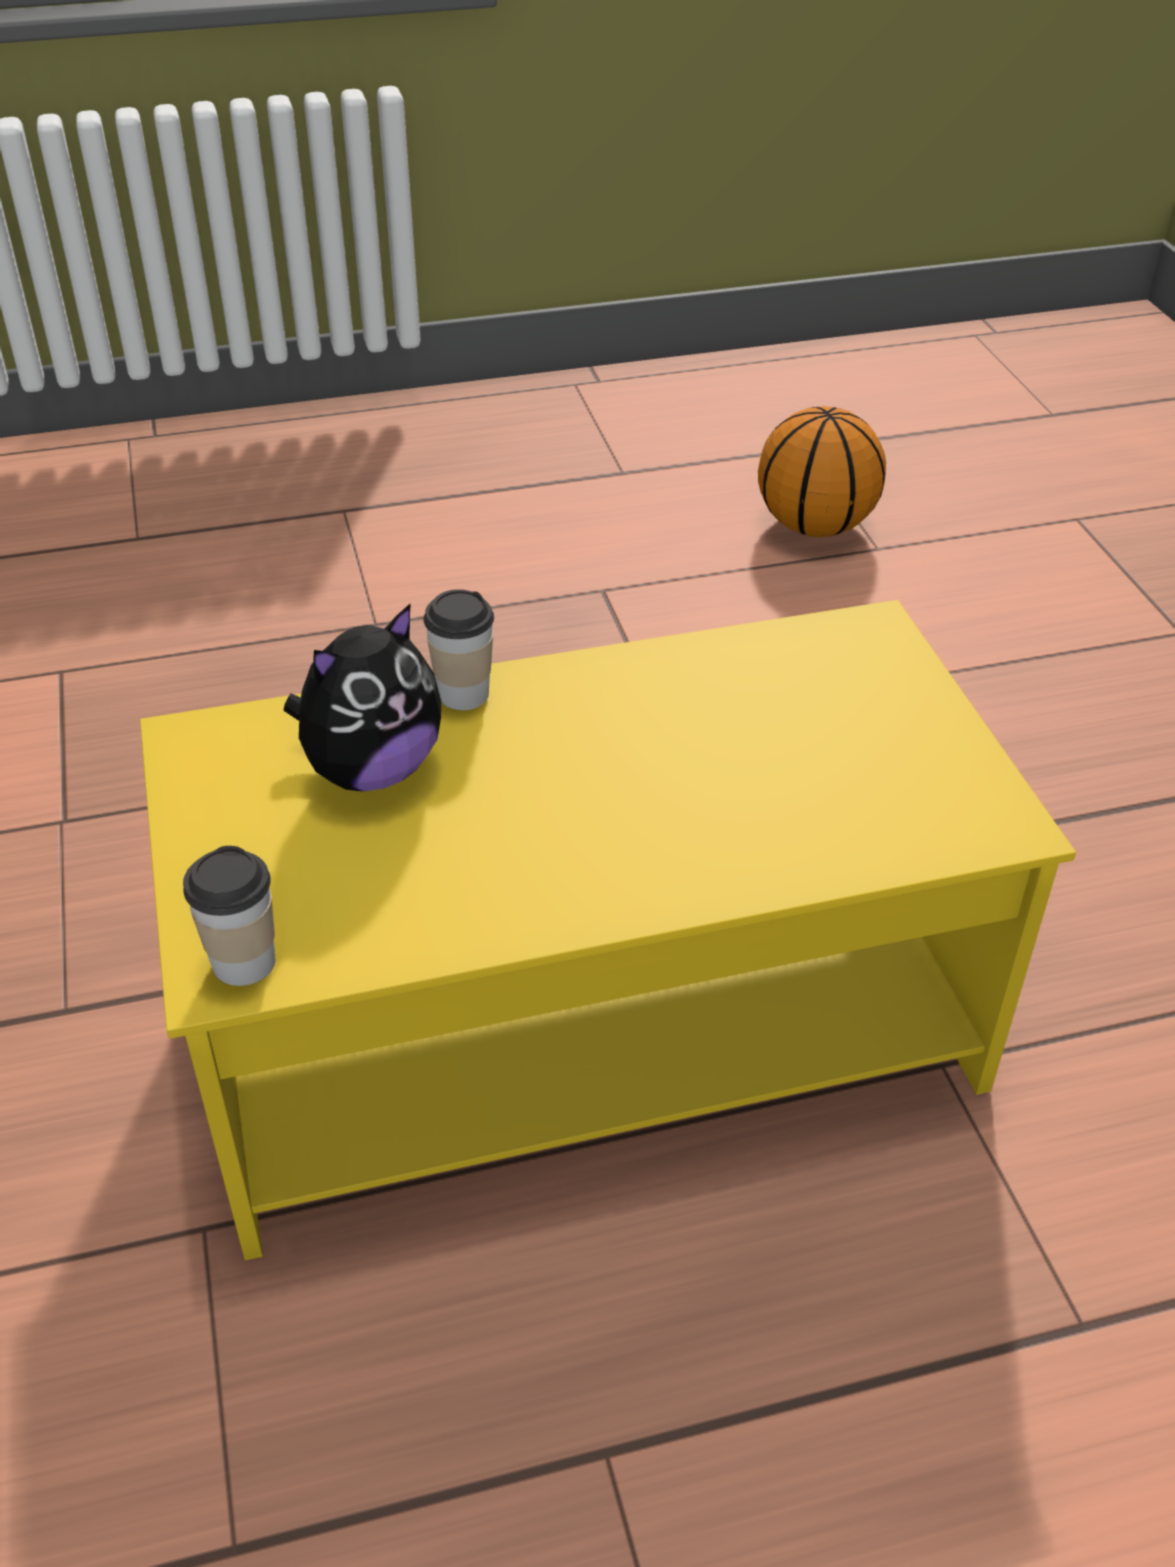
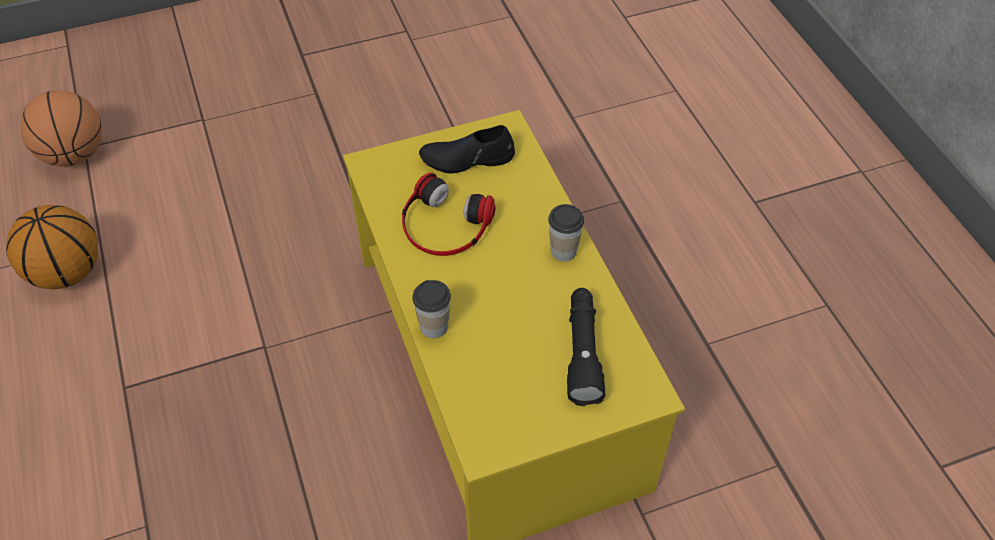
camera: 95 degrees left, 10 degrees up
(243, 962) = (640, 386): cup -> cup (563, 251)
(352, 884) = (582, 352): none -> black flashlight
(371, 770) = (500, 358): plush toy -> none
(708, 716) = (444, 225): none -> headphones
(898, 757) = (467, 159): none -> black shoe
(1058, 511) = (74, 155): none -> basketball

